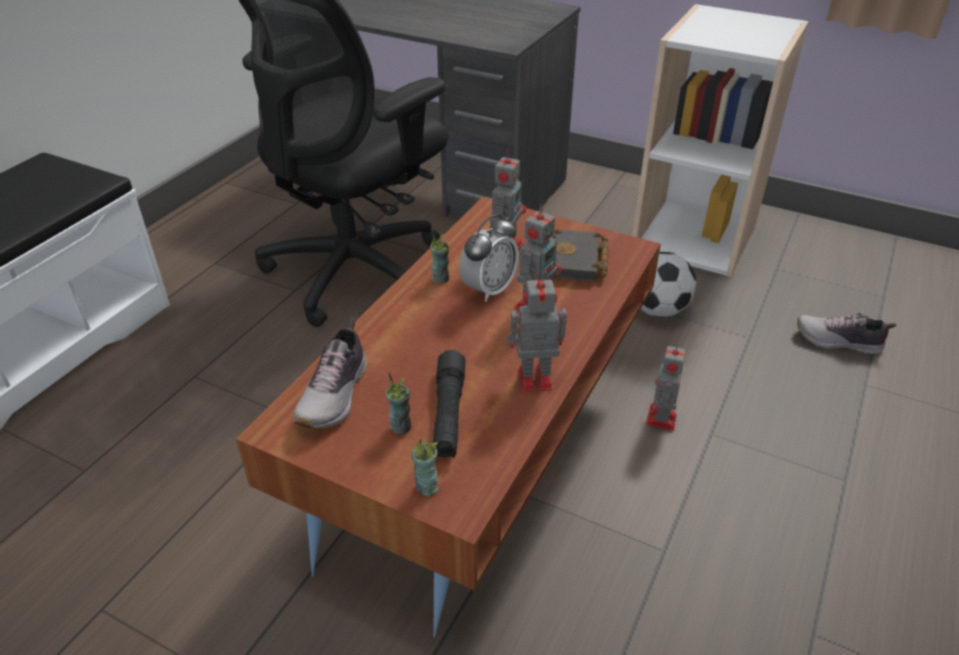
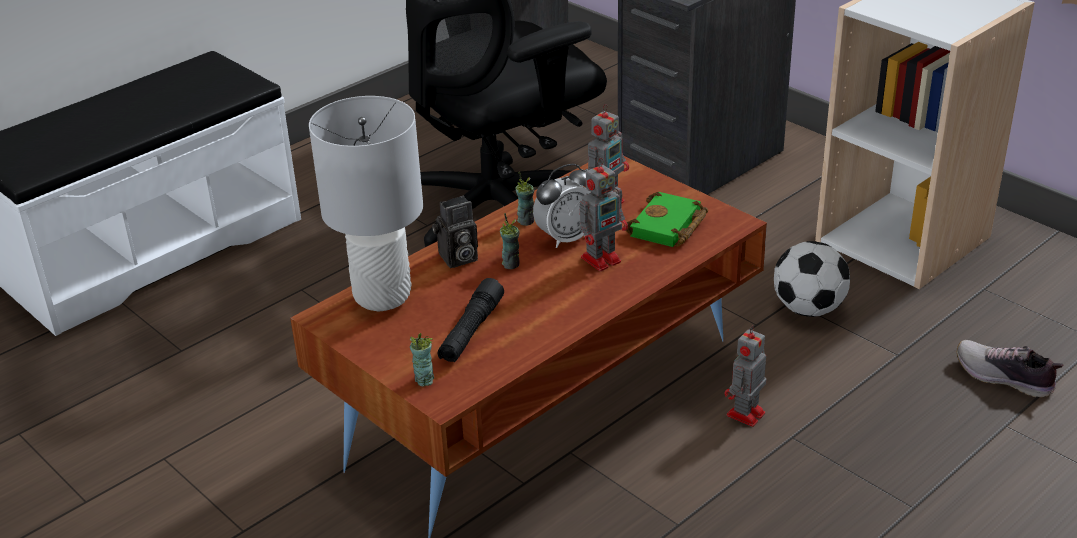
camera: 20 degrees right, 5 degrees down
(335, 394) = (384, 300): shoe -> grey table lamp
(392, 331) = (457, 259): none -> camera
(401, 426) = (426, 333): cup -> cup (511, 264)
(532, 378) = (560, 318): toy robot -> none
(578, 262) = (668, 227): black book -> green book

